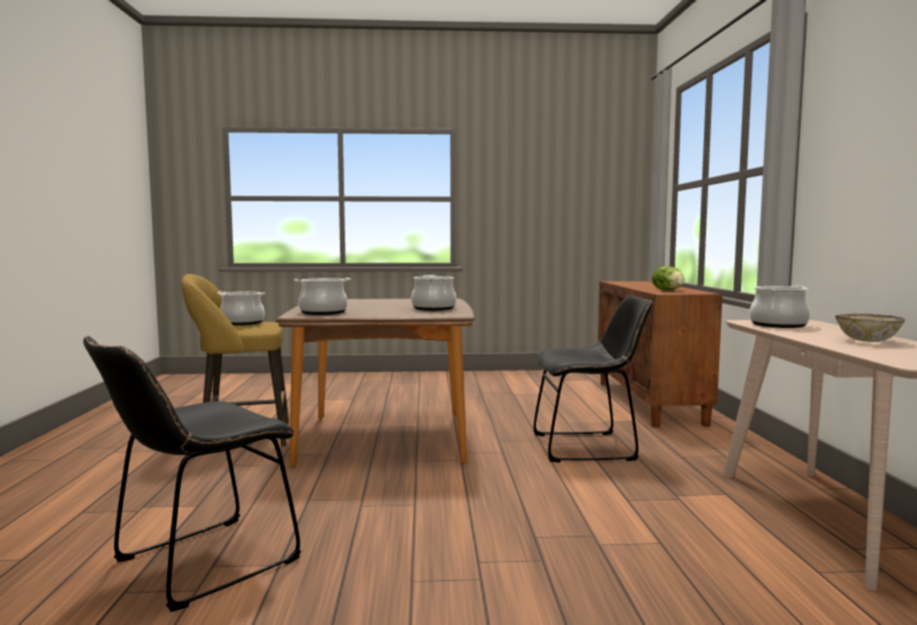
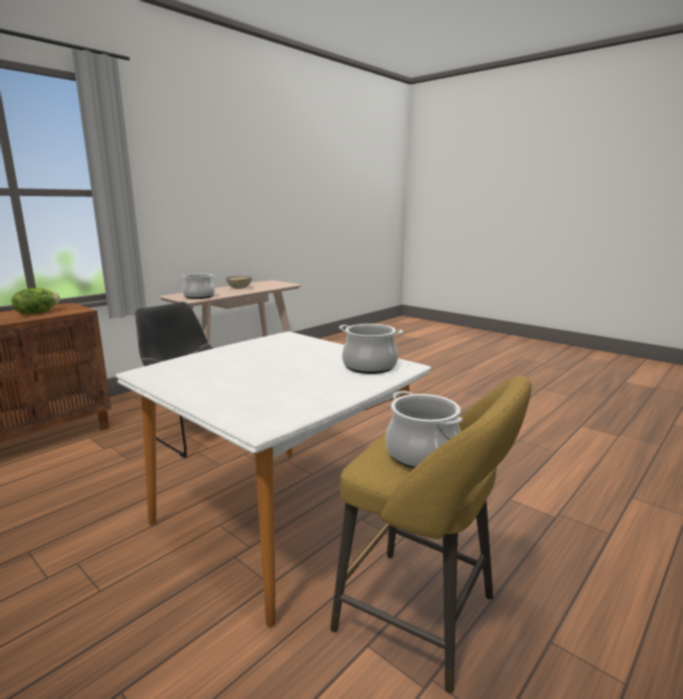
camera: 135 degrees left, 10 degrees up
(198, 564) = (516, 451): black chair -> none
(384, 438) = (283, 518): brown dining table -> white dining table
(433, 308) = (259, 350): cooking pot -> none

